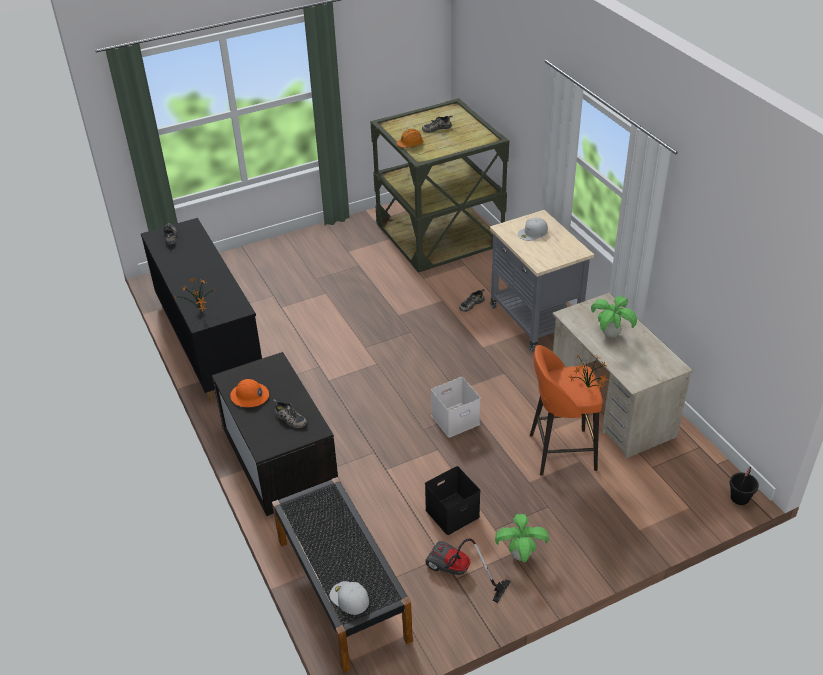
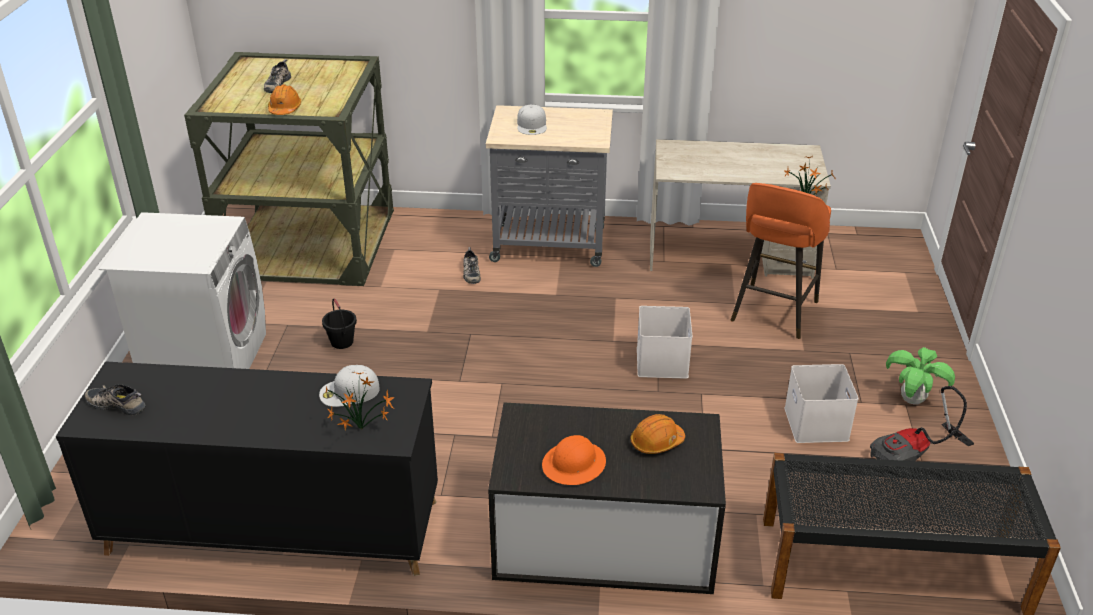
camera: 60 degrees left, 5 degrees down
(289, 419) = (656, 442): shoe -> orange hard hat
(307, 256) = (204, 360): none -> white washing machine
(349, 598) = (1002, 517): white cap -> white cap (349, 392)
(452, 512) = (814, 423): black storage box -> white storage box
(610, 334) = (726, 162): potted plant -> none
(740, 498) = (909, 242): black bucket -> black bucket (342, 342)

